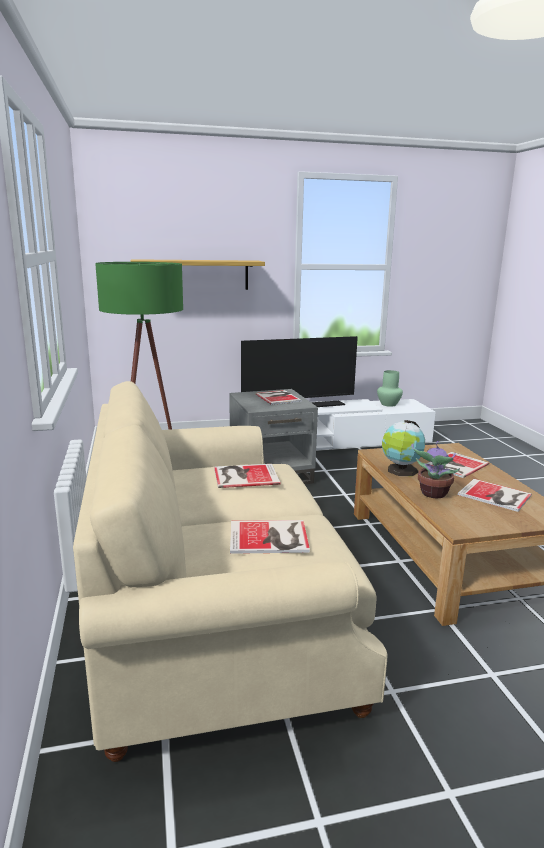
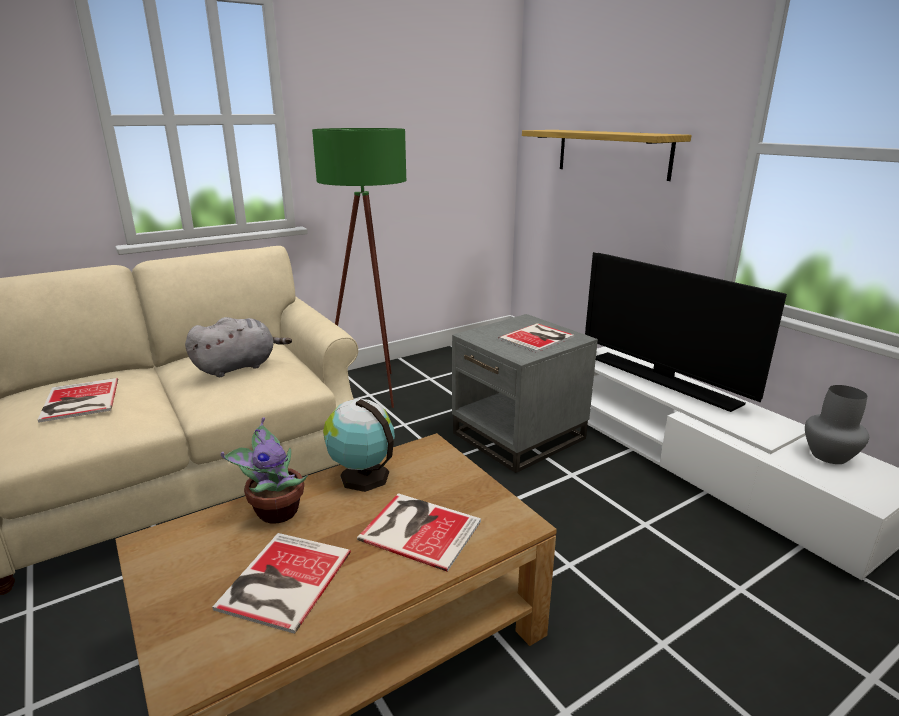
camera: 70 degrees right, 5 degrees up
(244, 476) = (239, 367): book -> grey plush toy
(388, 404) = (829, 455): green vase -> grey vase

